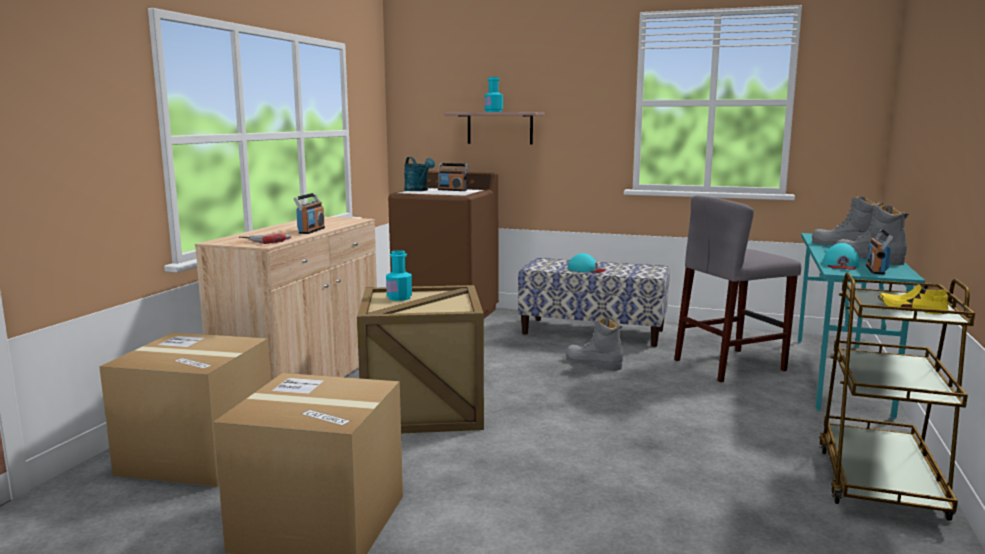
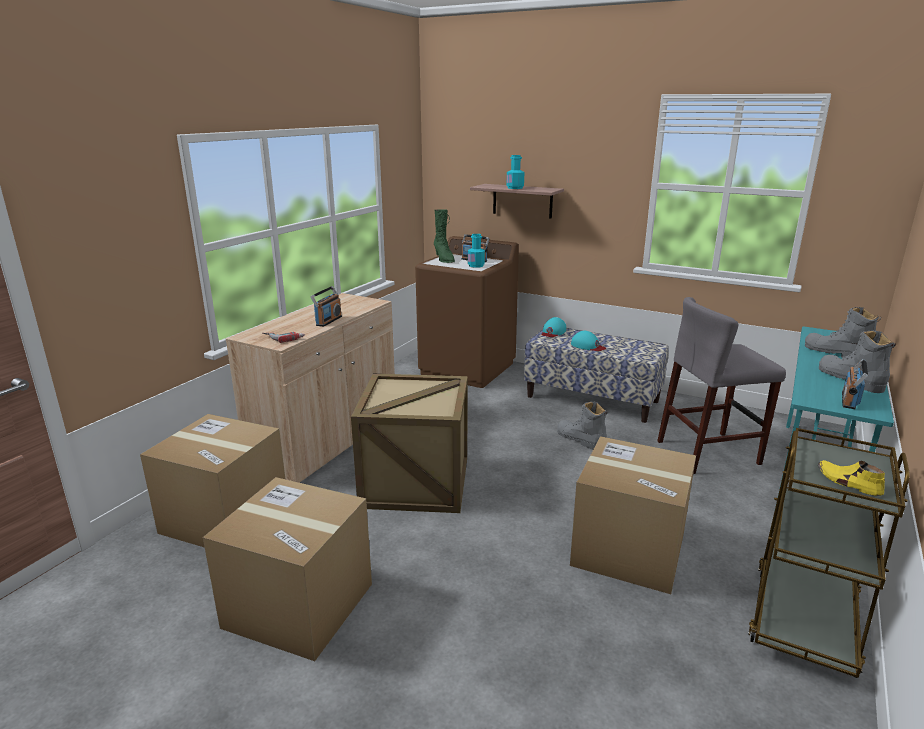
camera: 10 degrees right, 10 degrees up
(399, 298) = (397, 389): turquoise bottle -> turquoise bottle (476, 265)
(418, 190) = (444, 259): turquoise watering can -> green boot
(680, 444) = (628, 549): none -> cardboard box
(841, 265) = (816, 389): turquoise cap -> turquoise cap (553, 332)

